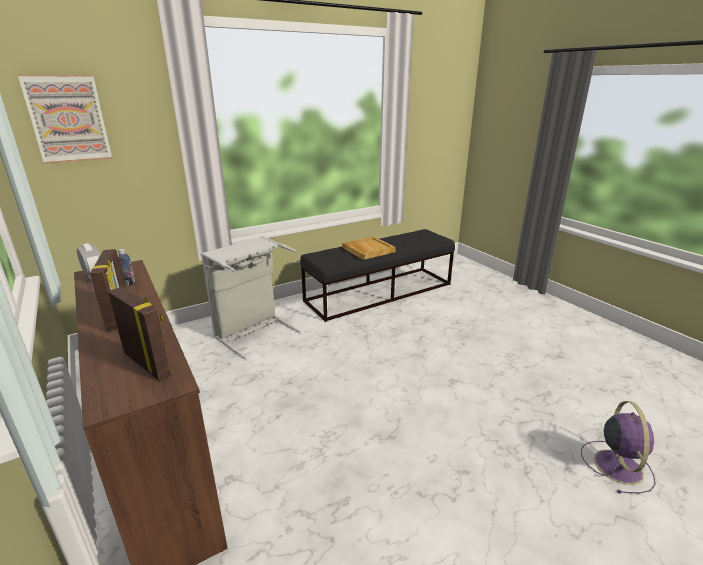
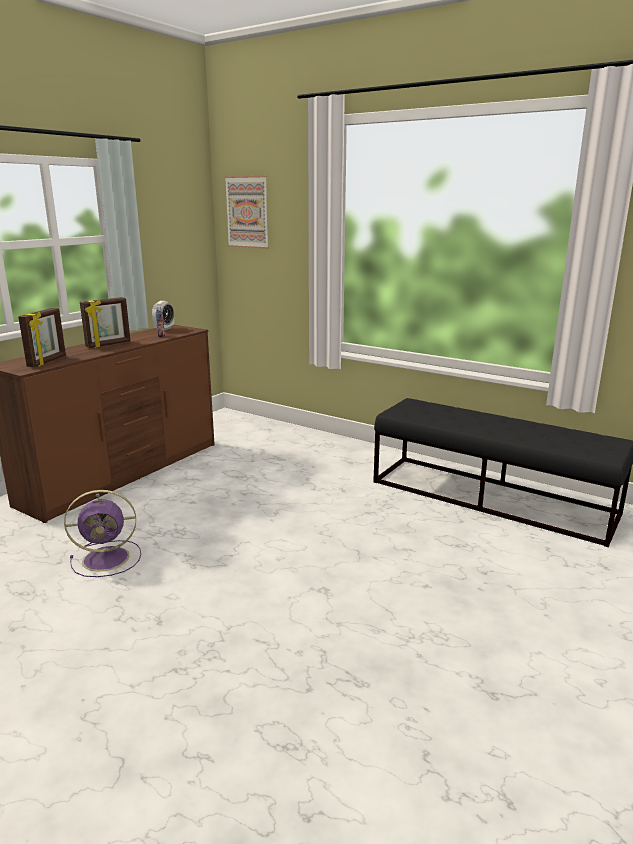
camera: 65 degrees right, 5 degrees down
(253, 332) = (313, 455): grey laundry basket -> none
(367, 249) = (473, 421): beige tray -> none
(617, 465) = (225, 765): purple fan -> purple fan (108, 558)

